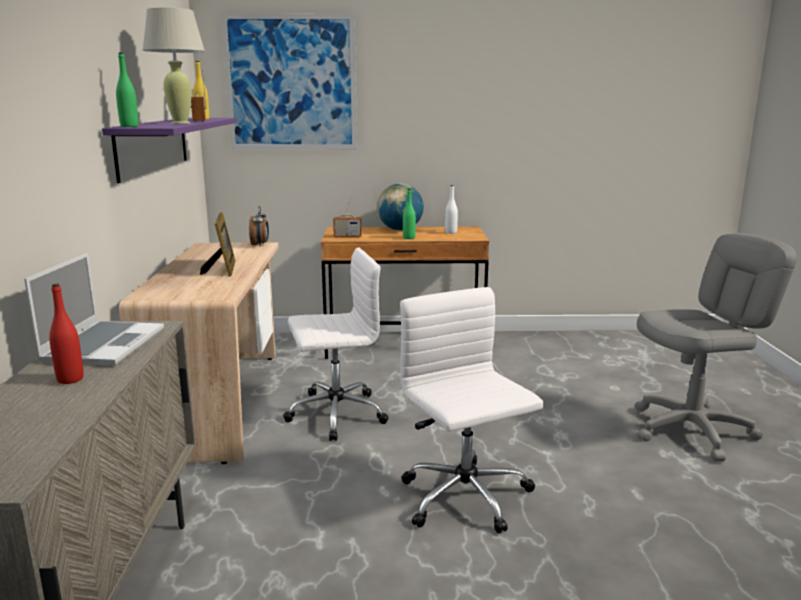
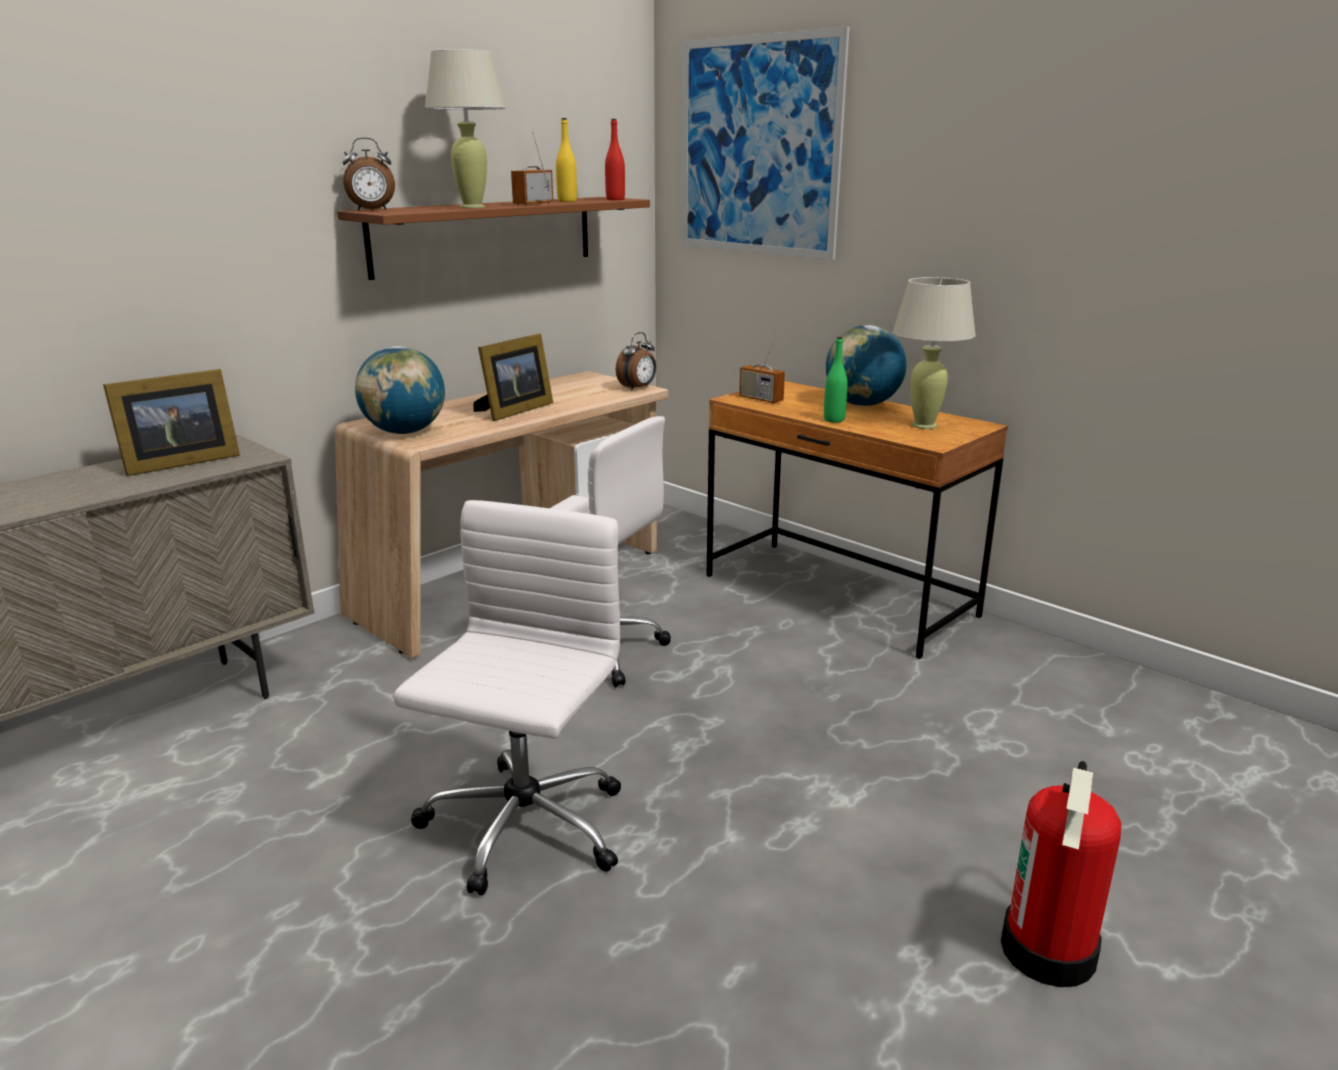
camera: 45 degrees right, 5 degrees up
(70, 379) = (74, 486): red bottle -> red bottle (615, 199)
(103, 345) = (177, 463): laptop -> picture frame
(129, 126) = (372, 210): green bottle -> alarm clock
(153, 146) = (485, 235): purple shelf -> brown shelf
(191, 294) = (405, 432): none -> globe
(451, 232) = (924, 425): white bottle -> beige table lamp
(691, 430) = (1049, 952): grey office chair -> fire extinguisher

